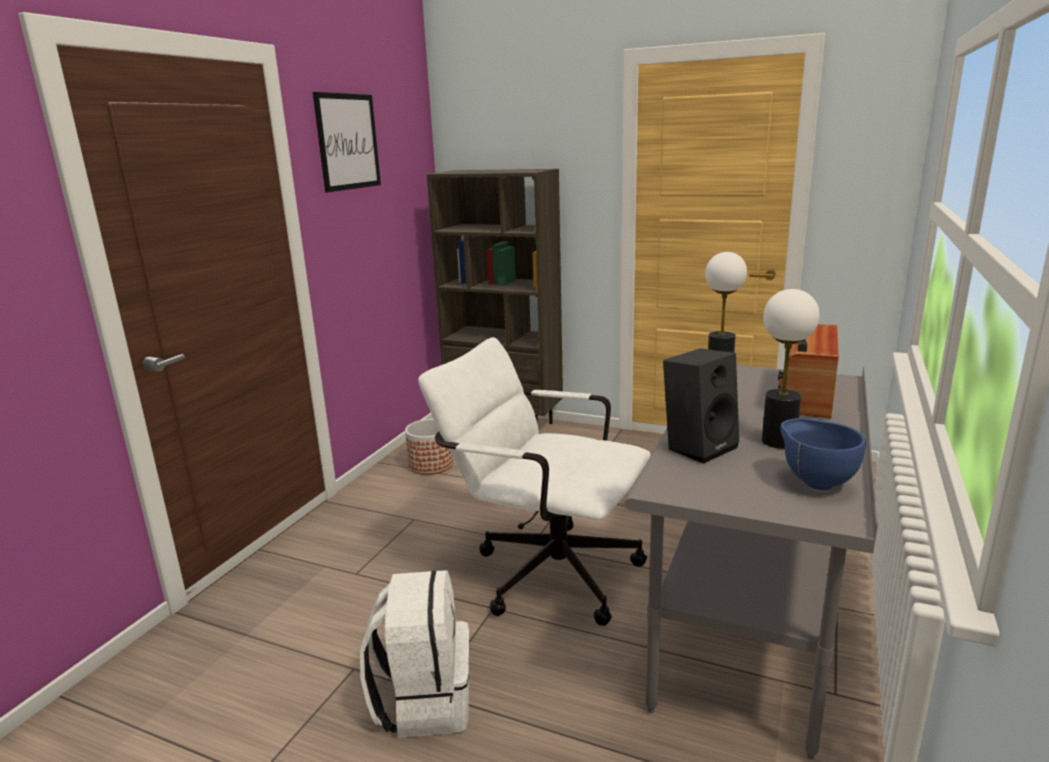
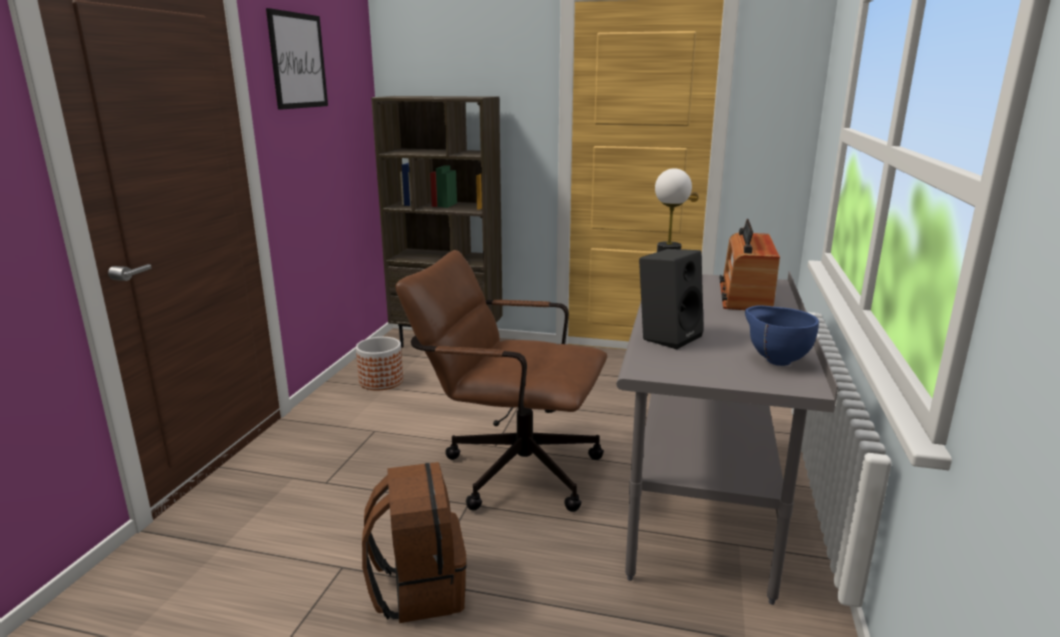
camera: 10 degrees left, 0 degrees up
(424, 700) = (418, 589): white backpack -> brown backpack
(543, 570) = (509, 468): white office chair -> brown office chair
(779, 441) = (735, 330): table lamp -> none

